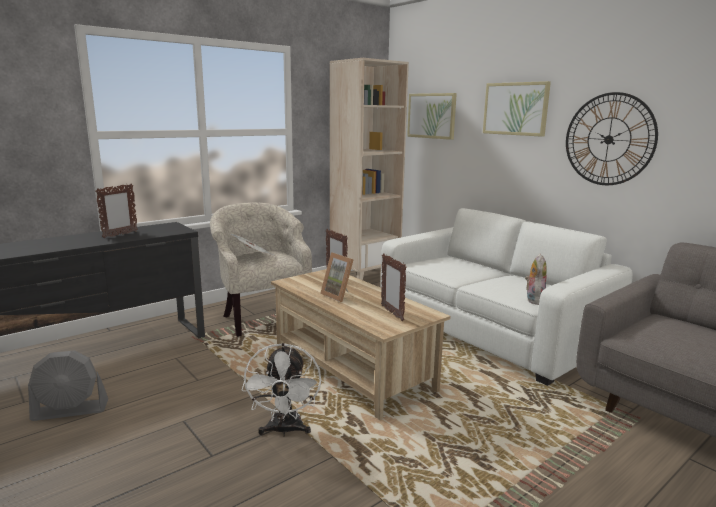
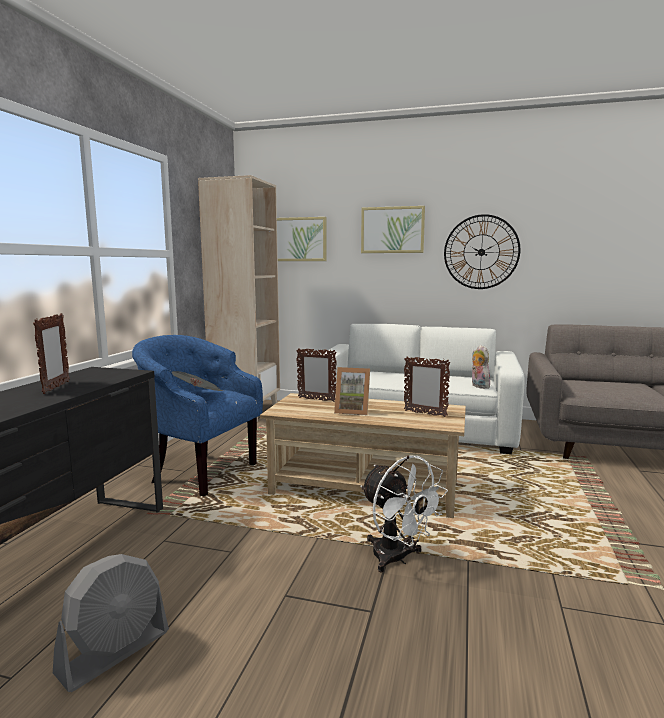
camera: 35 degrees left, 5 degrees down
(261, 318) = (200, 472): beige armchair -> blue armchair

